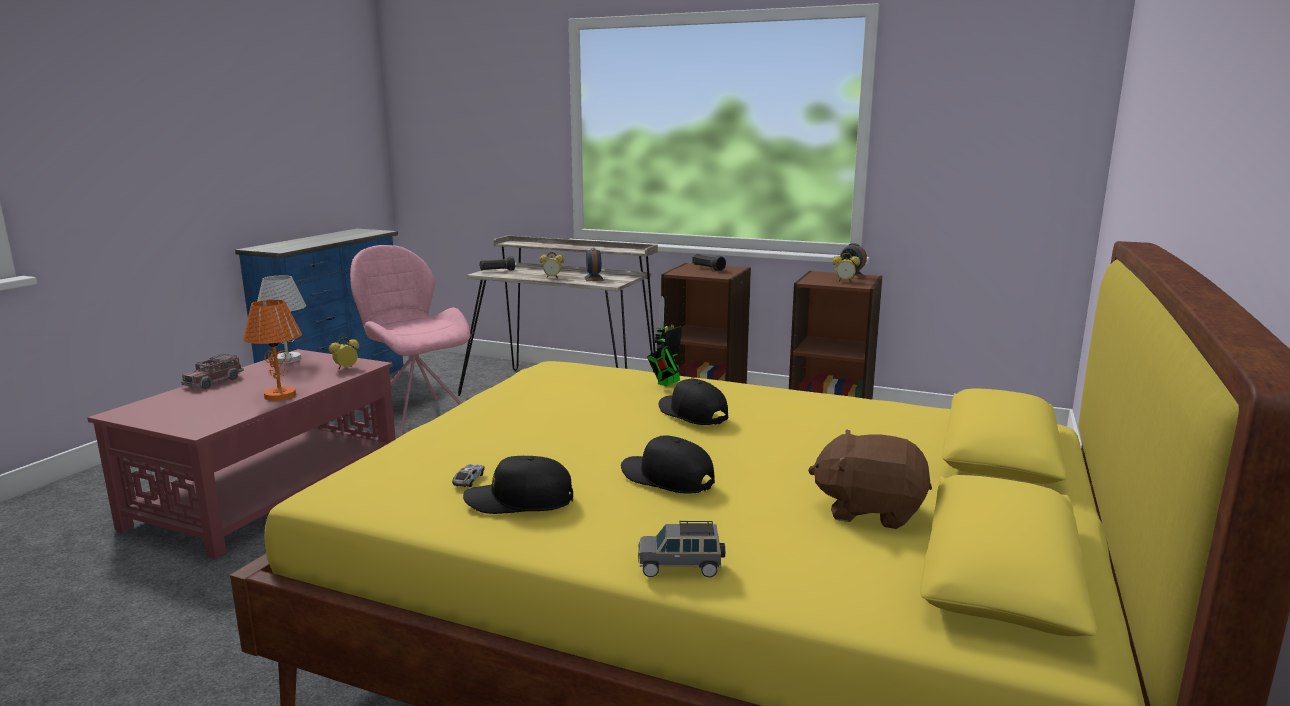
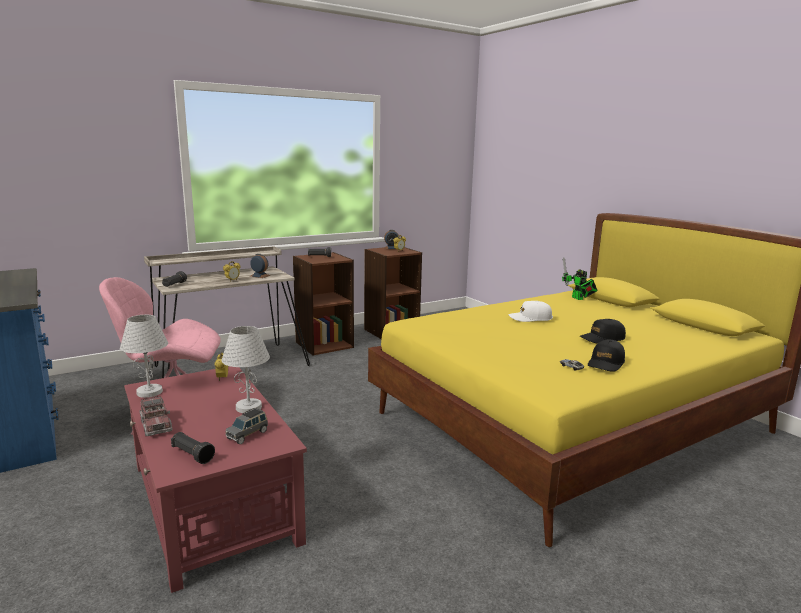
camera: 55 degrees left, 0 degrees up
(156, 408) = (192, 455): none -> black flashlight
(280, 395) = (248, 407): orange table lamp -> white table lamp
(666, 383) = (476, 312): toy robot -> toy robot (578, 298)
(681, 567) = (685, 356): grey toy car -> grey toy car (248, 435)
(692, 413) = (530, 318): black cap -> white cap
(869, 510) = (651, 325): brown plush toy -> none

